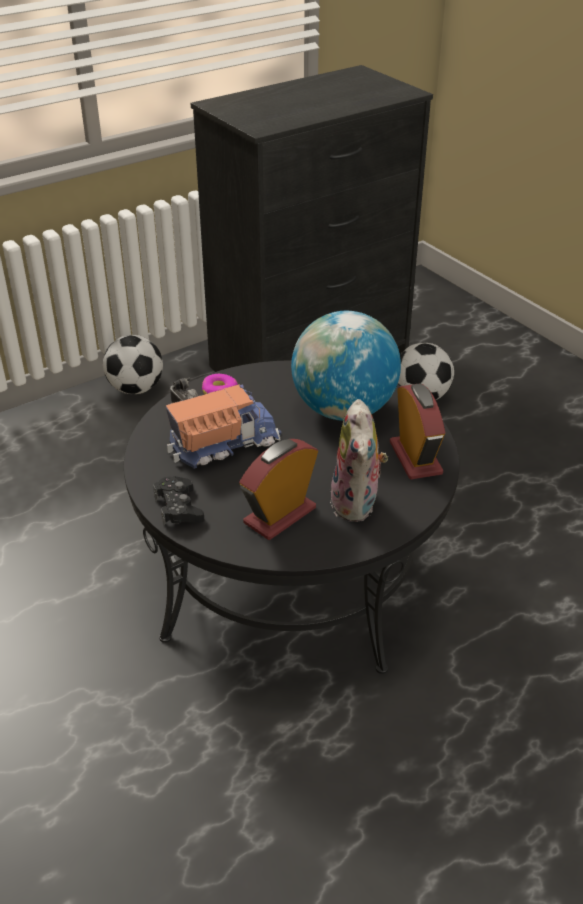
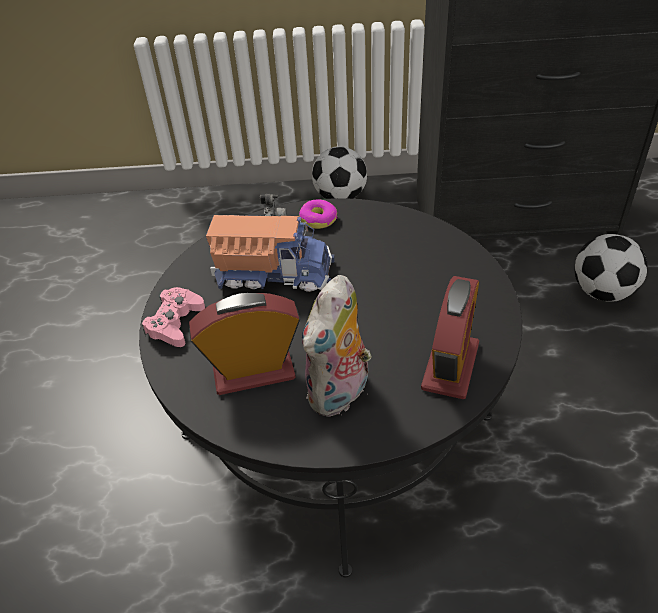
camera: 35 degrees right, 5 degrees up
(178, 508) = (175, 323): black game controller -> pink game controller
(343, 410) = (419, 281): globe -> none

